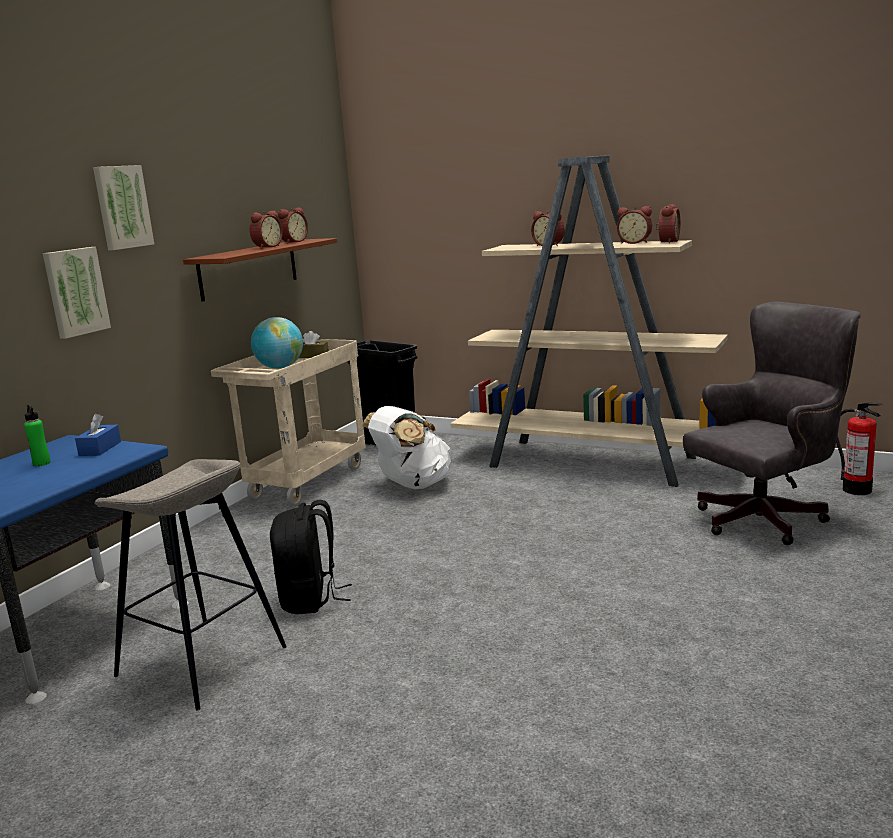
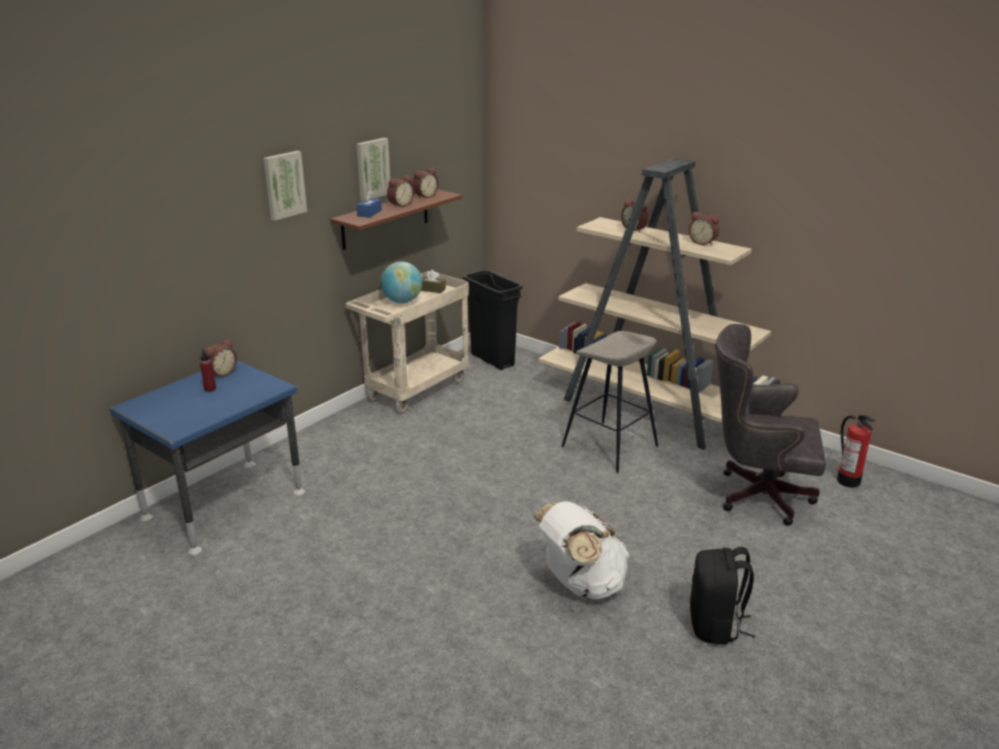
camera: 10 degrees right, 10 degrees up
(42, 463) = (210, 389): green bottle -> red bottle
(75, 292) = (244, 253): picture -> picture (372, 168)
(100, 448) = (251, 380): blue tissue box -> blue tissue box (369, 213)
(201, 662) = (303, 544): grey stool -> grey stool (609, 446)
(311, 600) = (388, 506): black backpack -> black backpack (715, 626)
(412, 485) = (496, 408): white backpack -> white backpack (580, 584)
(667, 242) = (729, 248): alarm clock -> alarm clock (221, 373)
(765, 518) = (756, 496): grey office chair -> grey office chair turned 150 degrees counterclockwise

